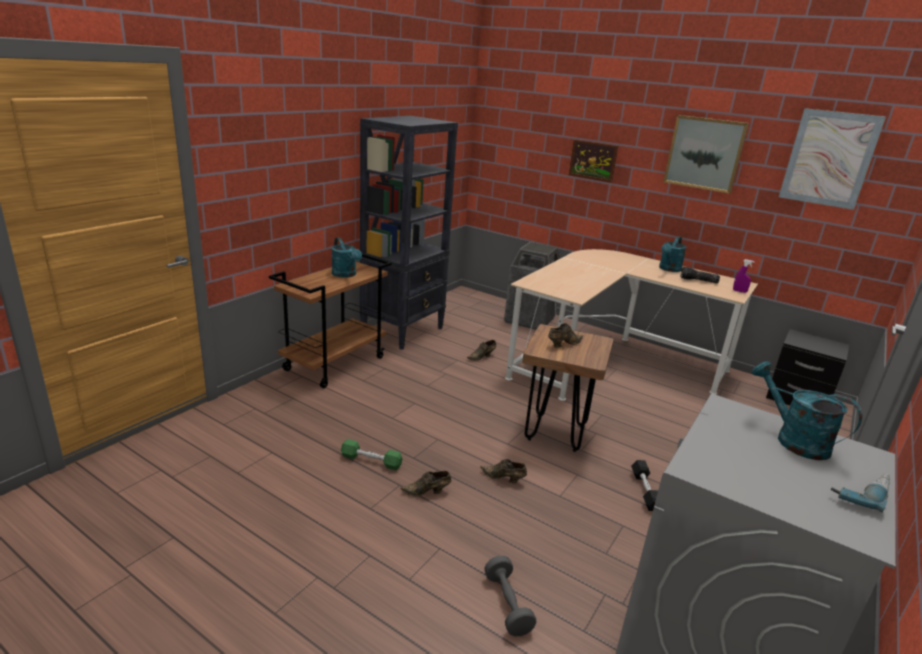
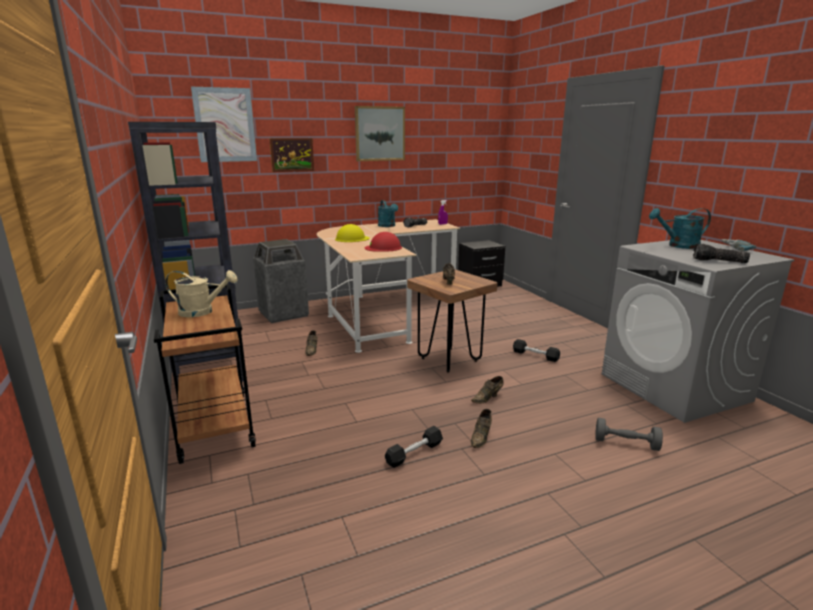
camera: 55 degrees left, 5 degrees down
(346, 275) = (202, 312): turquoise watering can -> beige watering can
(371, 461) = (414, 453): green dumbbell -> black dumbbell
(578, 286) = (383, 248): none -> red hard hat
(585, 267) = (352, 239): none -> yellow hard hat
(734, 476) = (719, 261): none -> flashlight
(829, 159) = (453, 125): picture -> picture (225, 125)

